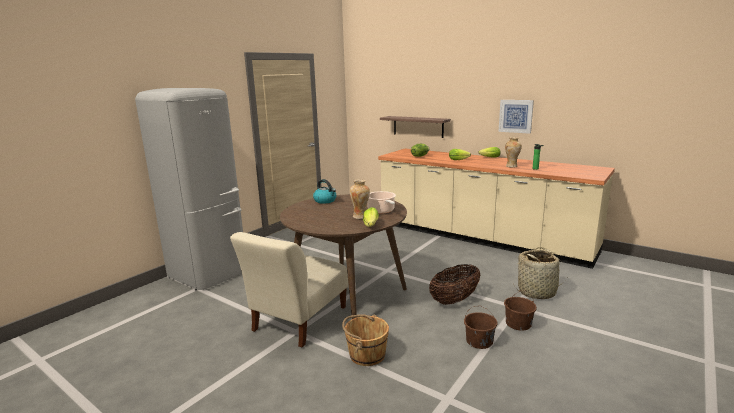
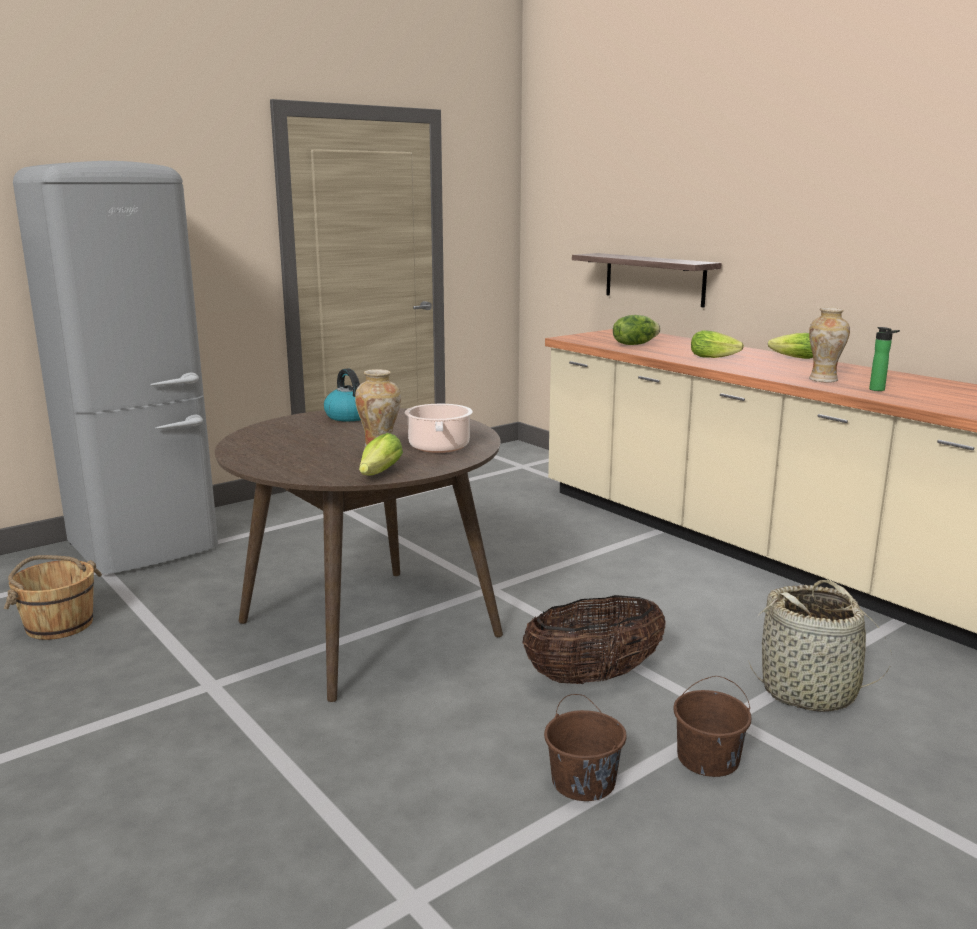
camera: 15 degrees right, 0 degrees up
(298, 321) = (232, 665): beige chair -> none
(366, 354) = (313, 761): brown bucket -> brown bucket (59, 624)
(515, 116) = (865, 260): picture -> none

